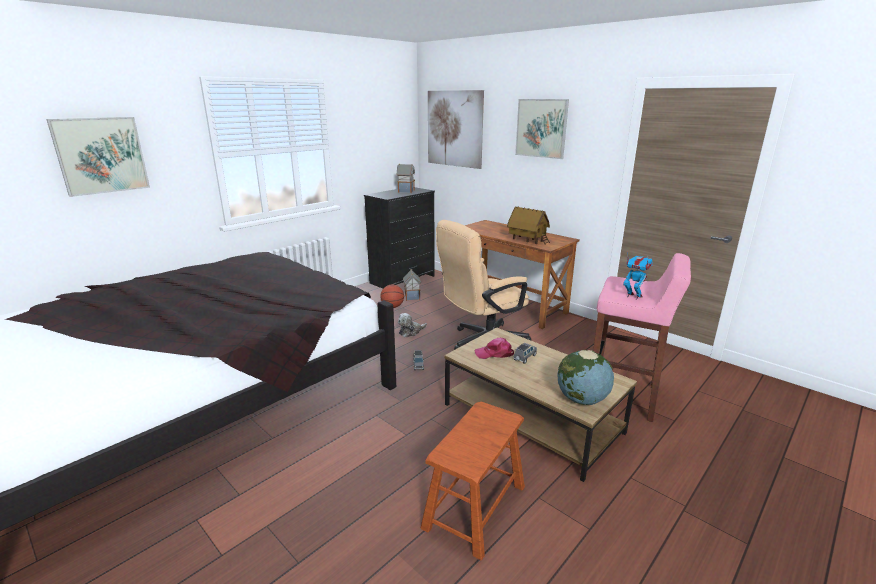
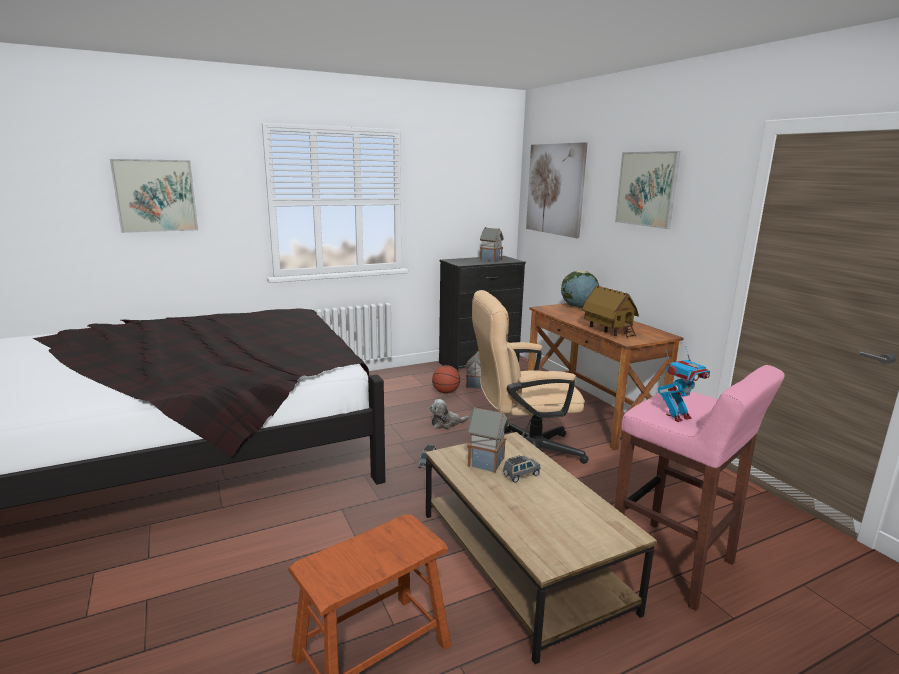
camera: 20 degrees right, 5 degrees down
(494, 353) = (487, 462): pink cap -> toy house
(581, 400) = (553, 546): globe -> globe (578, 307)
(633, 296) = (678, 417): toy robot -> toy robot turned 90 degrees clockwise

